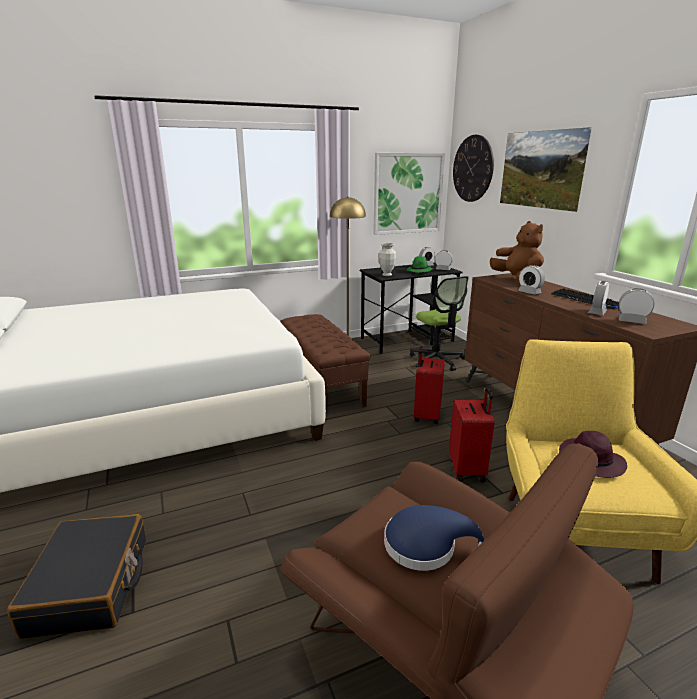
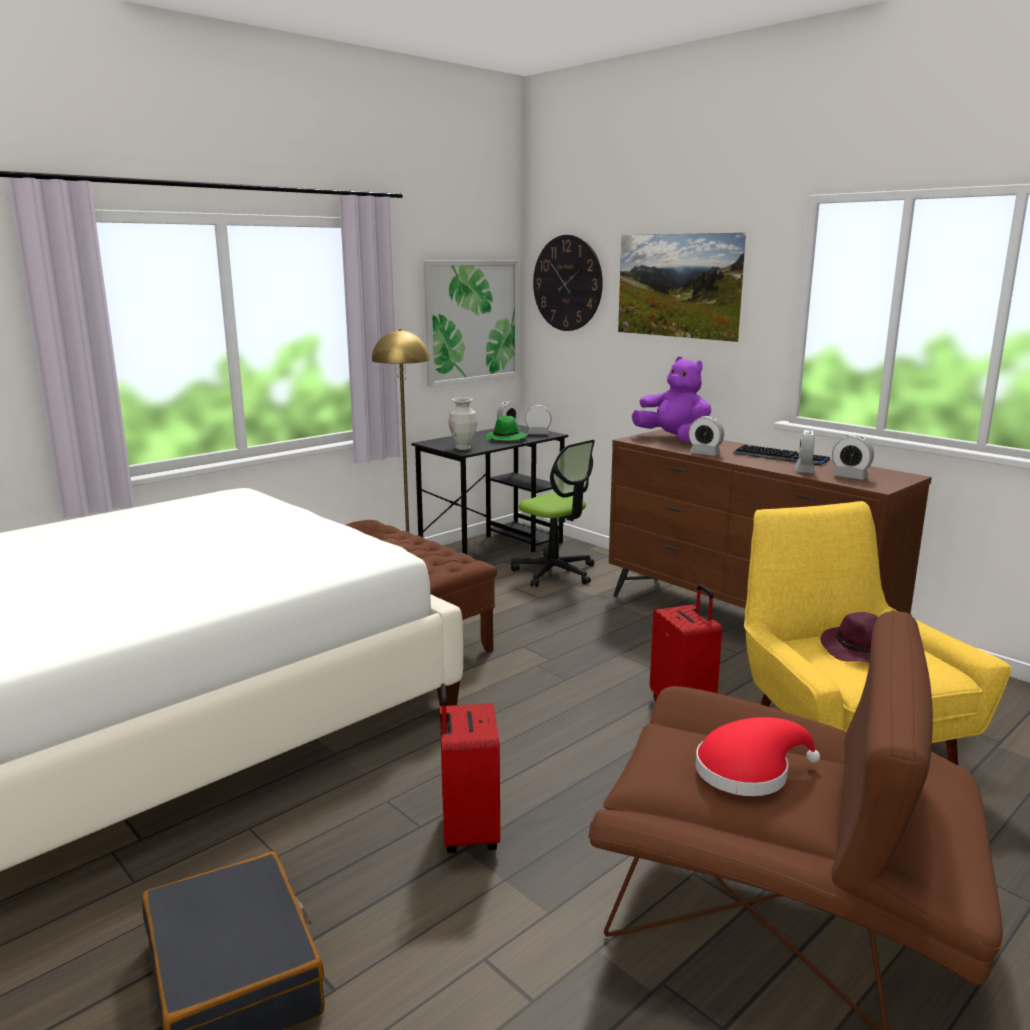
camera: 20 degrees left, 5 degrees down
(425, 545) = (748, 771): blue hat -> red hat
(426, 416) = (587, 650): red suitcase -> red suitcase (467, 832)
(516, 280) = (673, 439): brown plush toy -> purple plush toy
(632, 321) = (850, 477): alarm clock -> alarm clock turned 150 degrees counterclockwise

